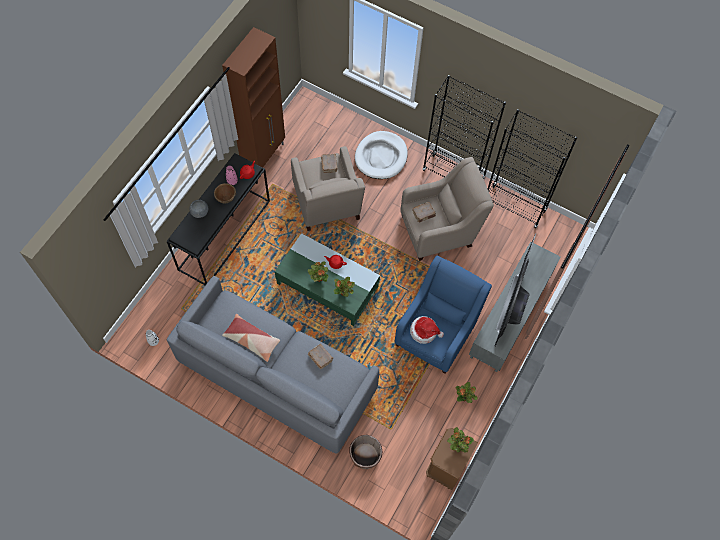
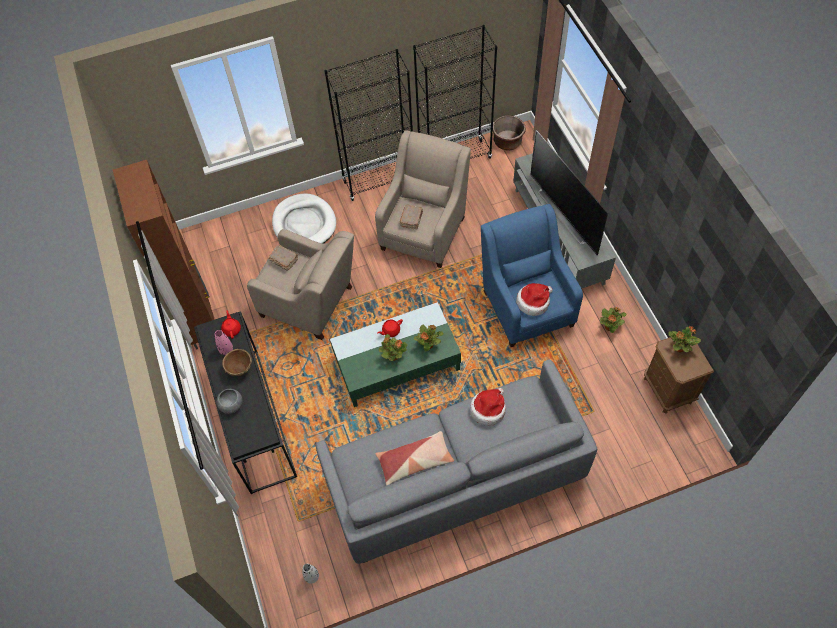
camera: 45 degrees left, 5 degrees down
(320, 357) = (488, 409): brown book -> hat
(365, 456) = (604, 454): brown planter -> brown planter (507, 142)

